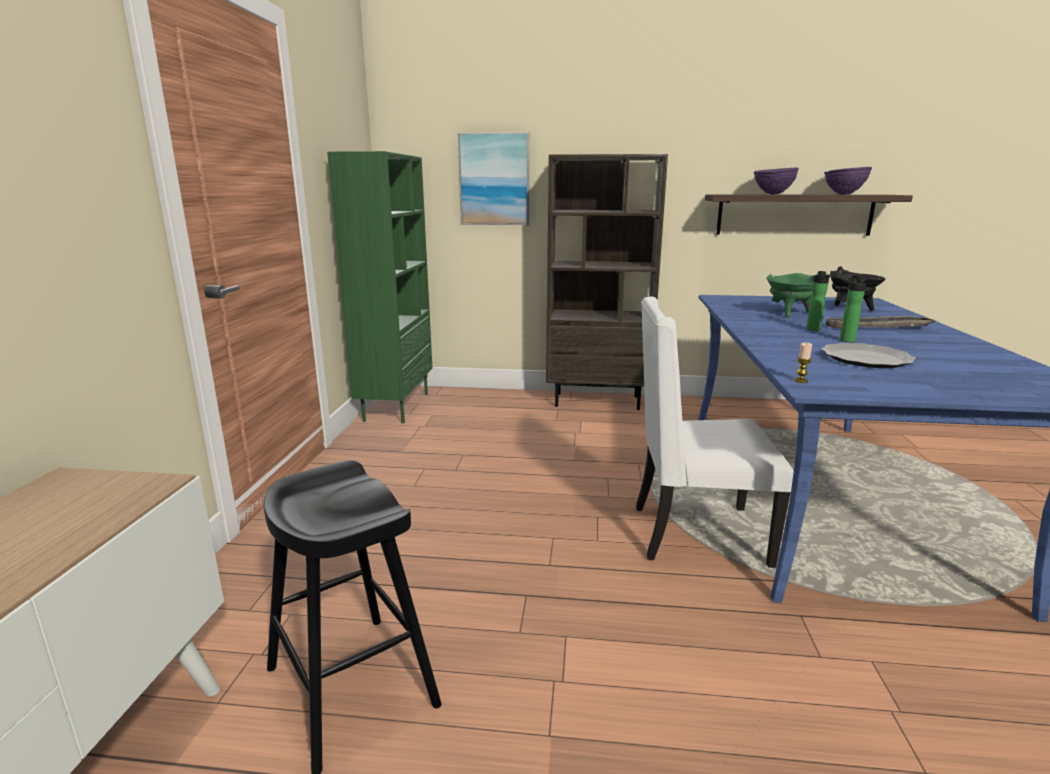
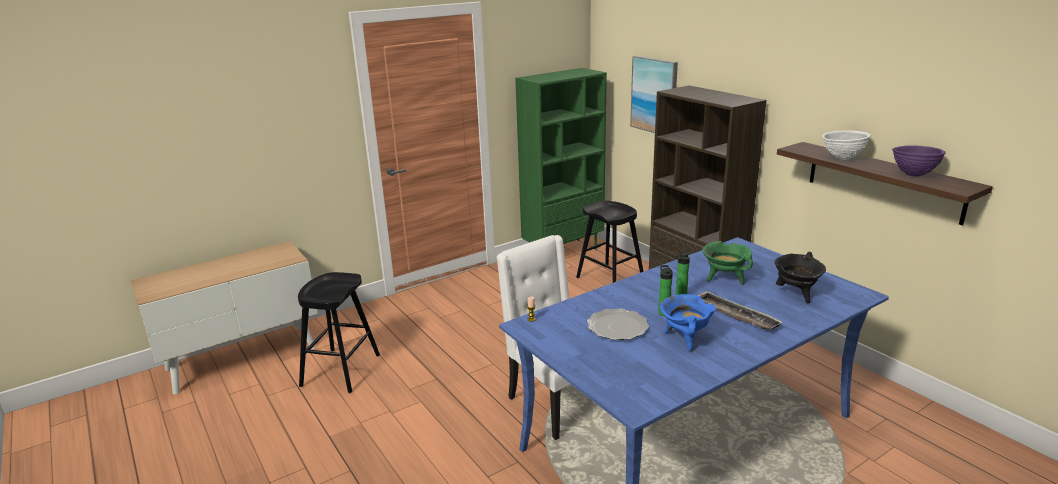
camera: 50 degrees right, 5 degrees up
(497, 412) = (610, 279): none -> black stool
(773, 194) = (842, 158): purple bowl -> white bowl
(921, 348) = (684, 339): none -> blue cooking pot

